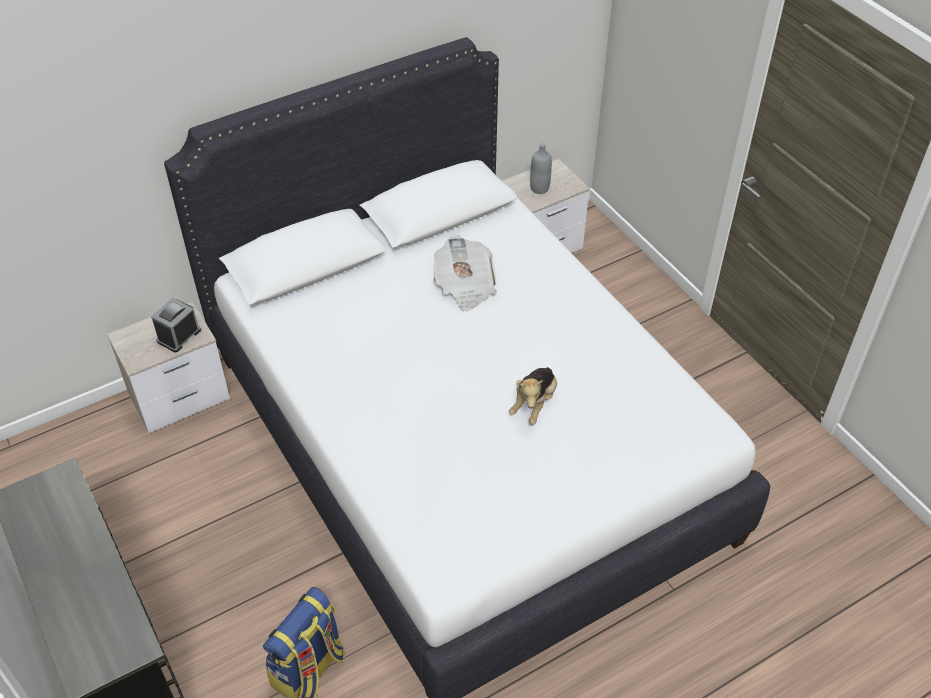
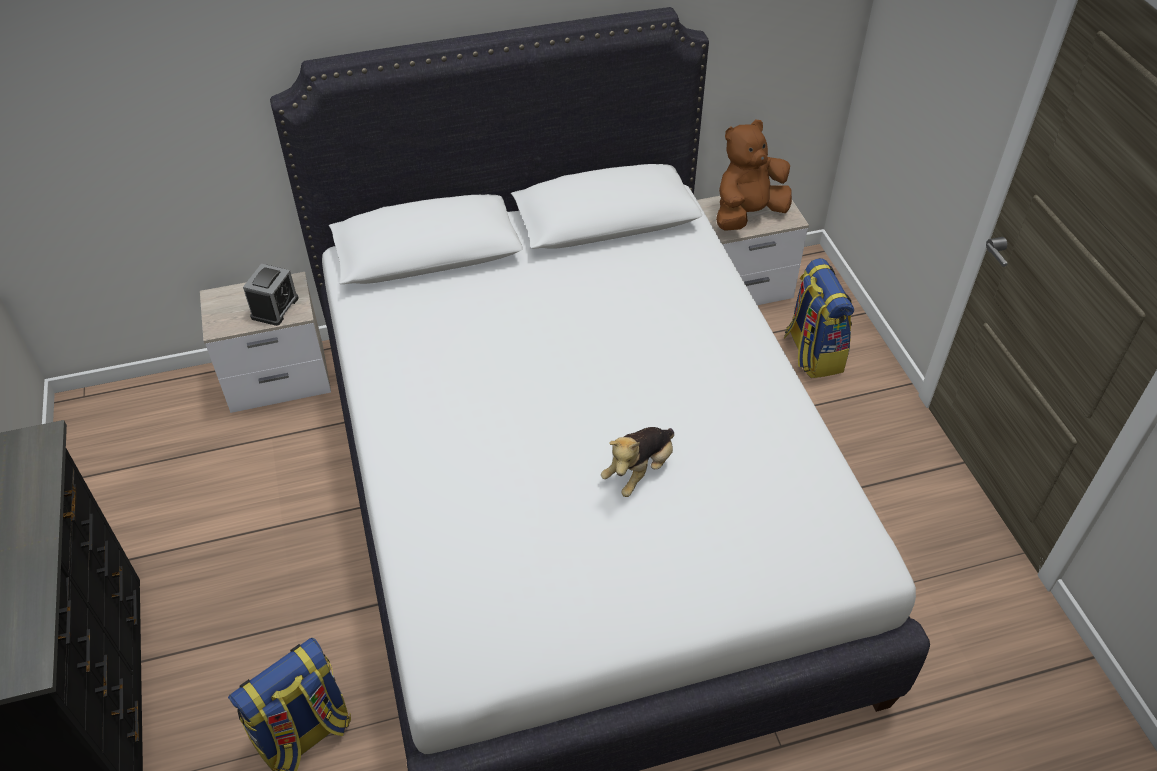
camera: 15 degrees right, 0 degrees up
(179, 336) = (275, 308): alarm clock -> alarm clock turned 150 degrees clockwise
(465, 287) = (604, 311): newspaper -> none
(539, 188) = (747, 215): grey bottle -> brown plush toy
(610, 289) = (812, 353): none -> backpack

